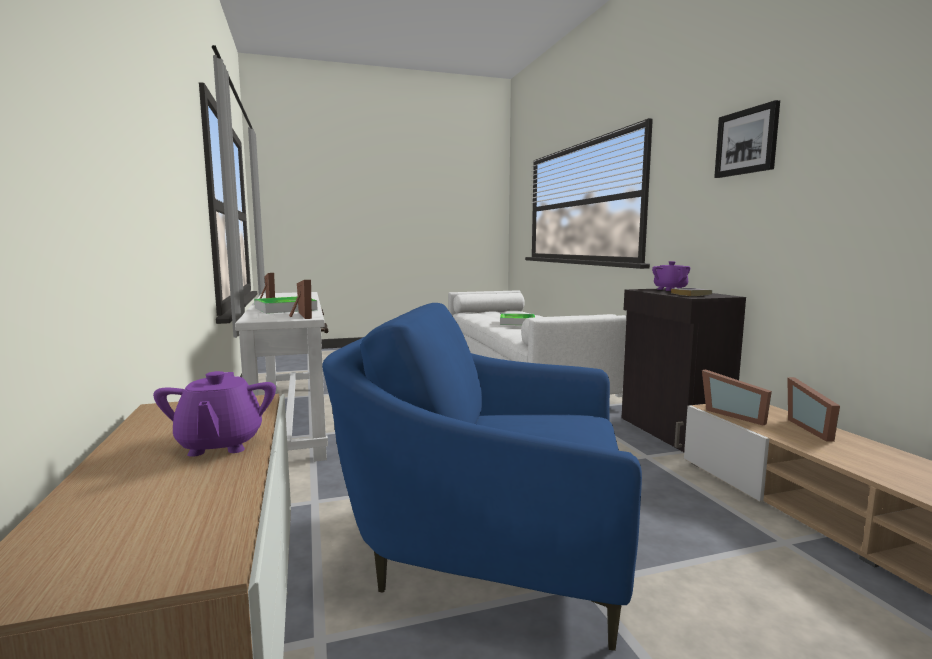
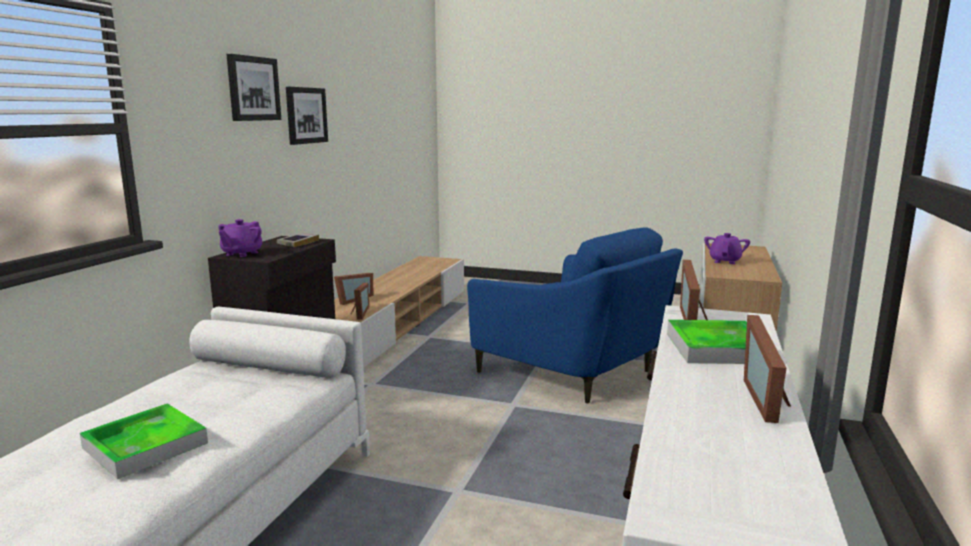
camera: 145 degrees left, 5 degrees up
(829, 155) = (306, 115): none -> picture

